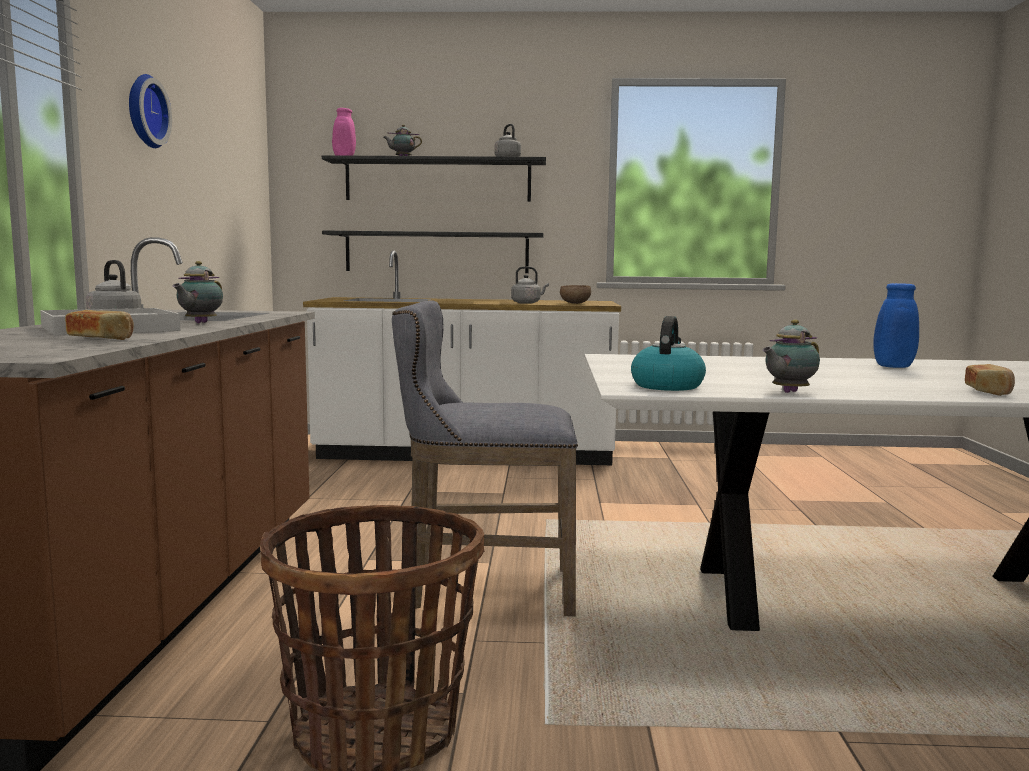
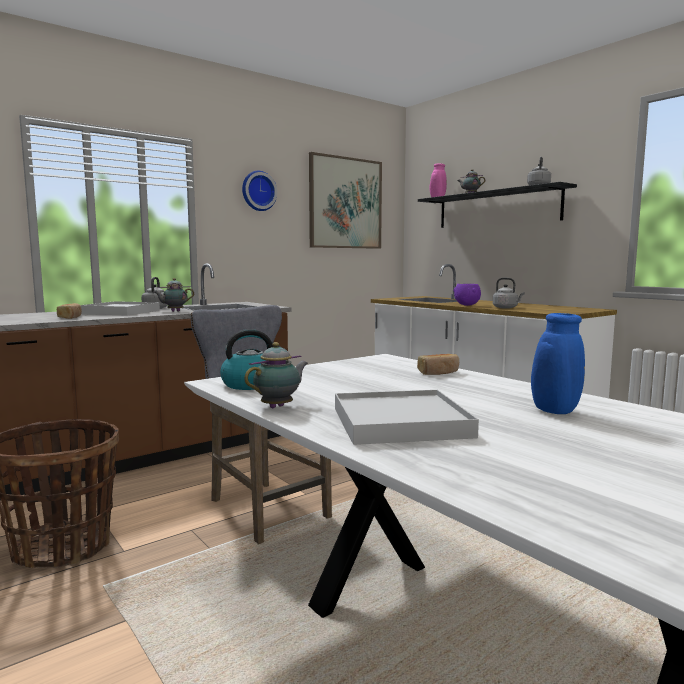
camera: 50 degrees right, 0 degrees up
(224, 149) = (345, 203): none -> picture
(437, 252) = (493, 264): black shelf -> none
(473, 302) = (466, 305): none -> purple bowl
(575, 303) = (544, 310): brown bowl -> none
(788, 392) = (279, 407): teapot -> teapot turned 120 degrees clockwise
(887, 385) = (400, 422): none -> white tray
(989, 392) = (439, 455): bread -> bread (438, 372)

